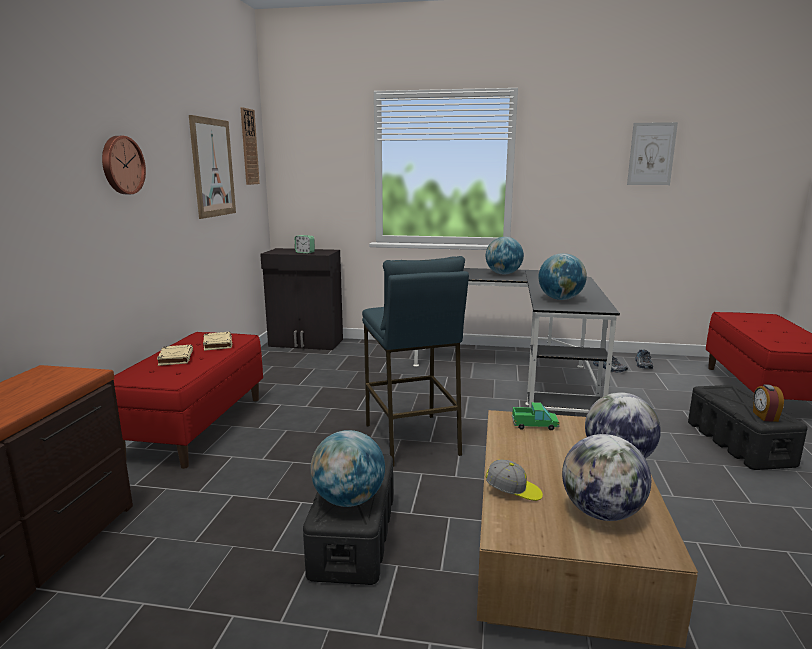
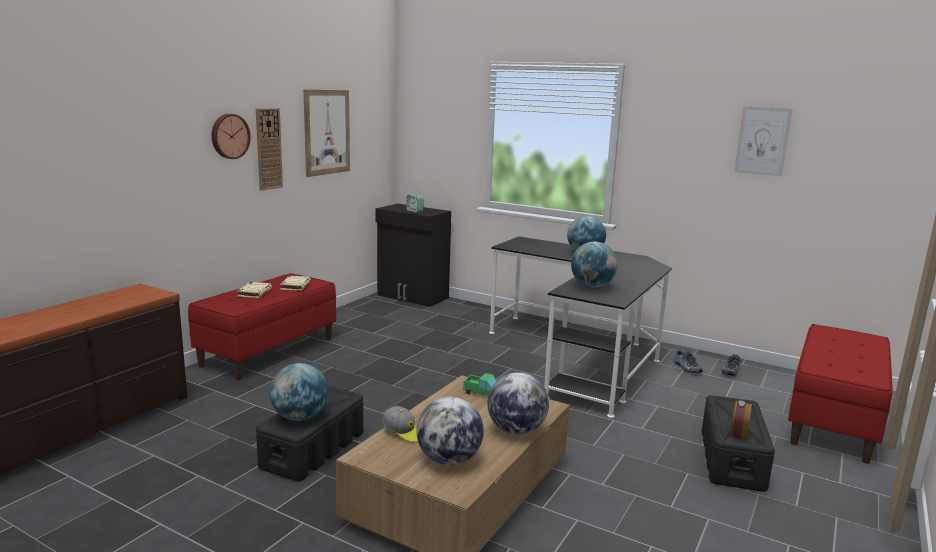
camera: 20 degrees right, 0 degrees up
(249, 147) = (374, 110): wall clock -> wall clock (268, 149)
(412, 439) = (423, 394): blue stool -> none

